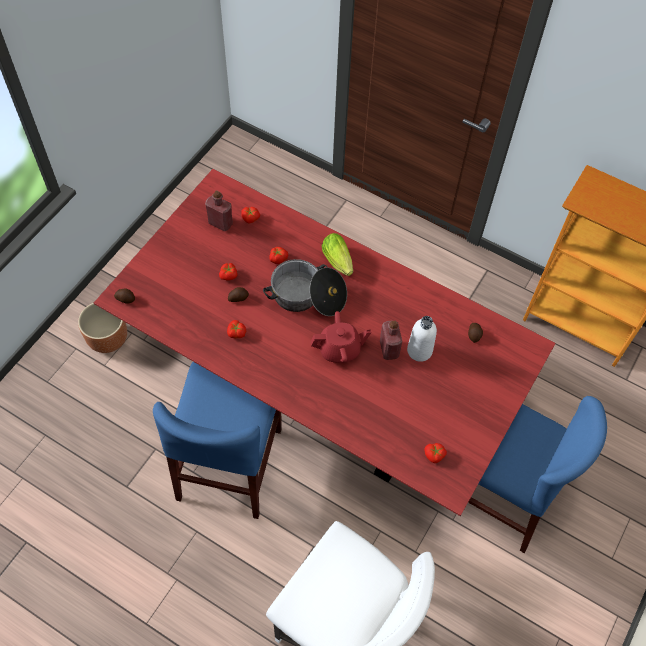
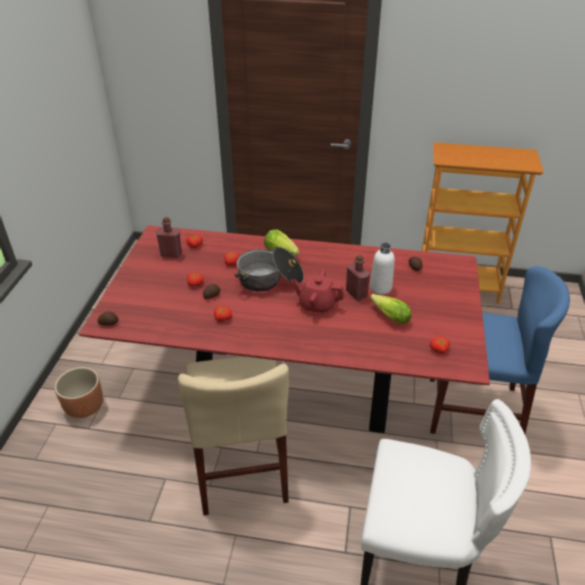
camera: 20 degrees left, 20 degrees down
(230, 463) = (241, 466): blue chair -> beige chair
(340, 349) = (317, 304): red teapot -> red teapot turned 135 degrees counterclockwise
(406, 391) = (388, 315): none -> lettuce

